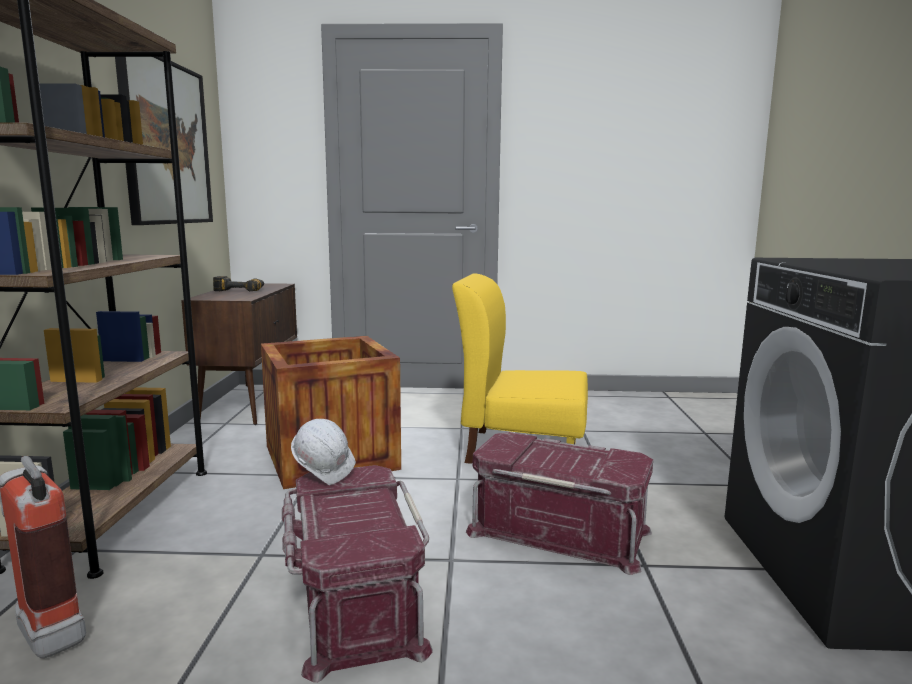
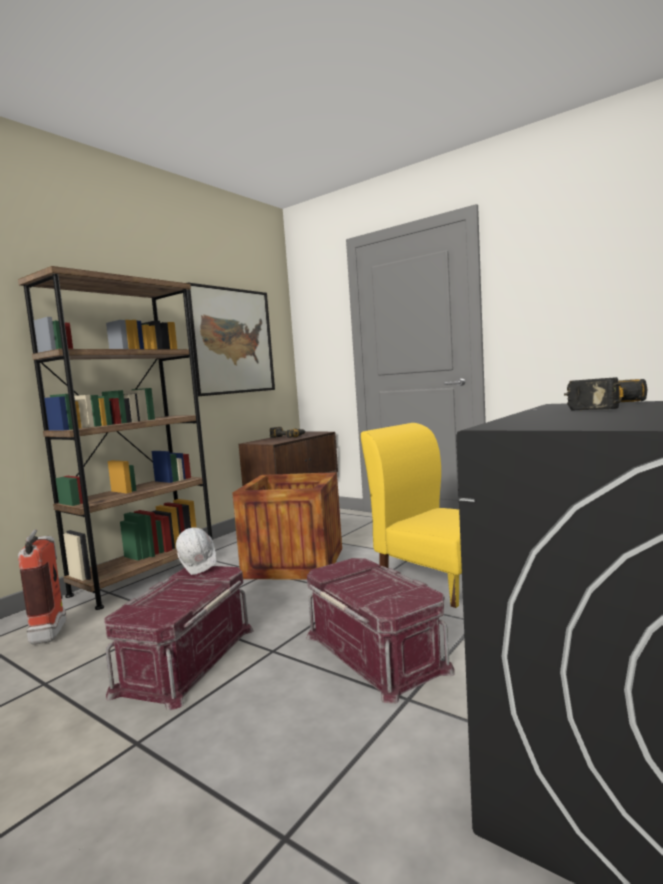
camera: 35 degrees right, 5 degrees down
(836, 262) = (592, 407): none -> power drill

